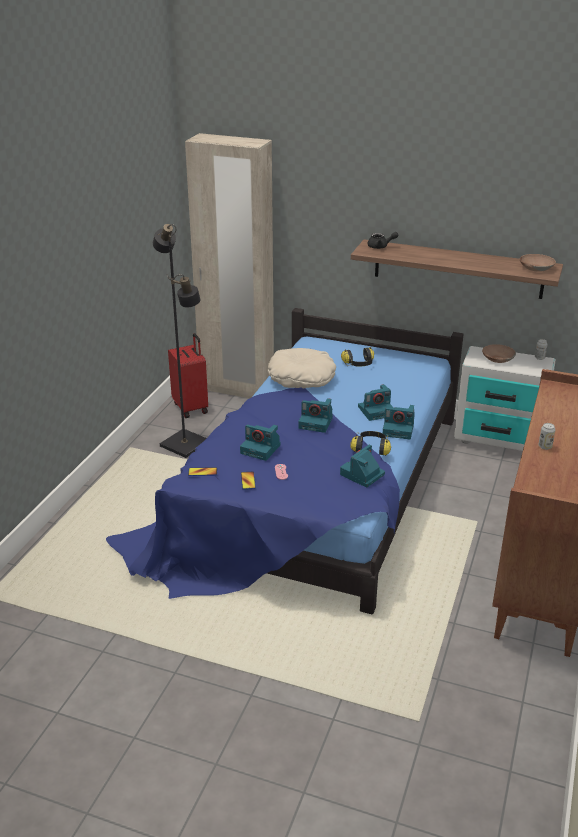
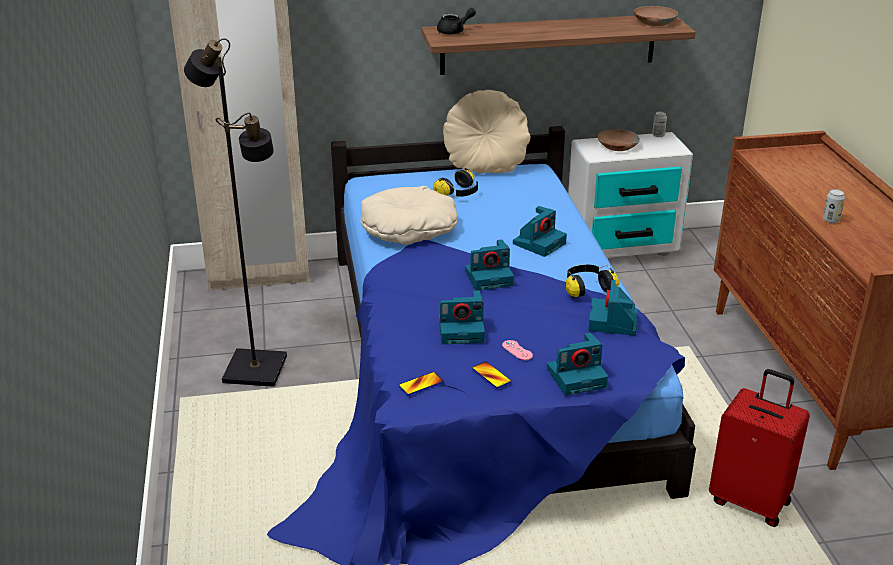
camera: 30 degrees left, 0 degrees up
(191, 407) = (218, 318): red suitcase -> red suitcase (750, 501)
(397, 352) = (486, 168): none -> beige pillow
(399, 429) = (589, 257): camera -> camera (577, 376)

